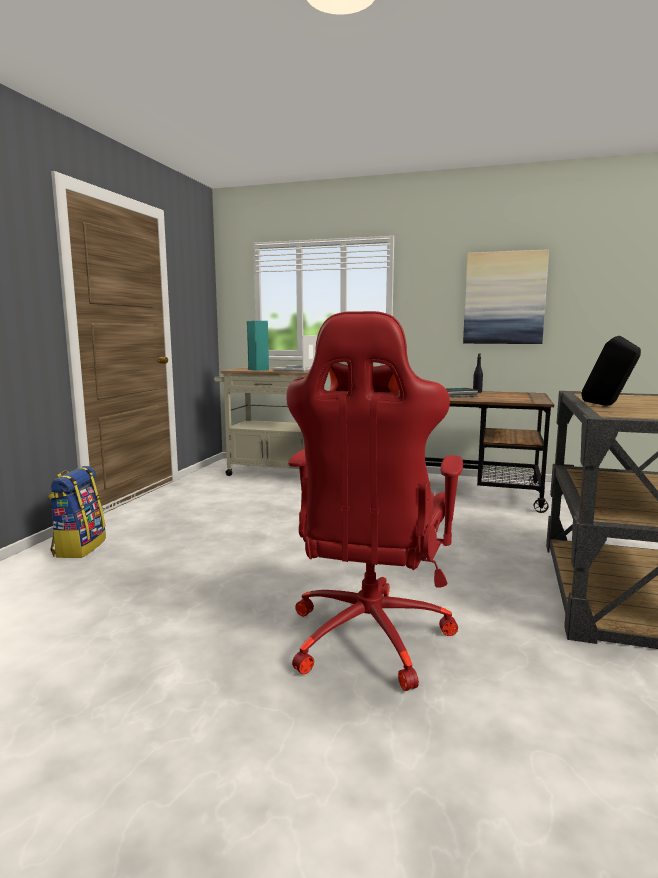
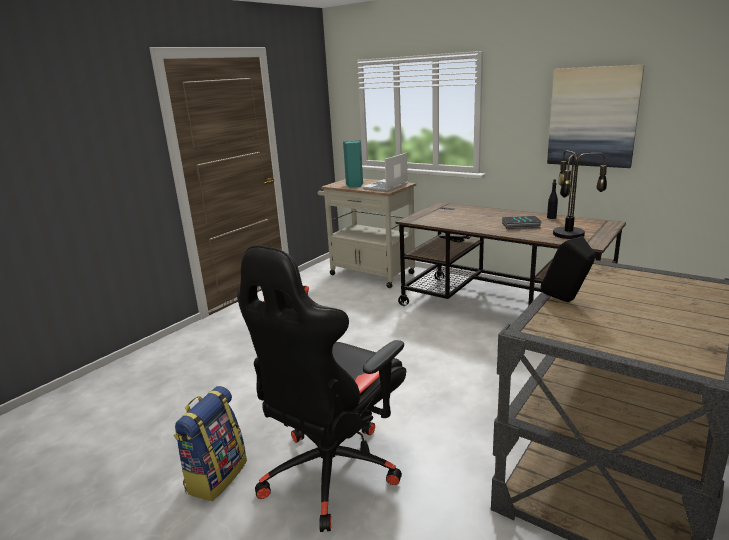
camera: 20 degrees right, 10 degrees up
(79, 547) = (184, 346): backpack -> backpack (216, 476)
(372, 629) = (337, 465): red office chair -> black office chair
(509, 398) = (569, 234): none -> table lamp

